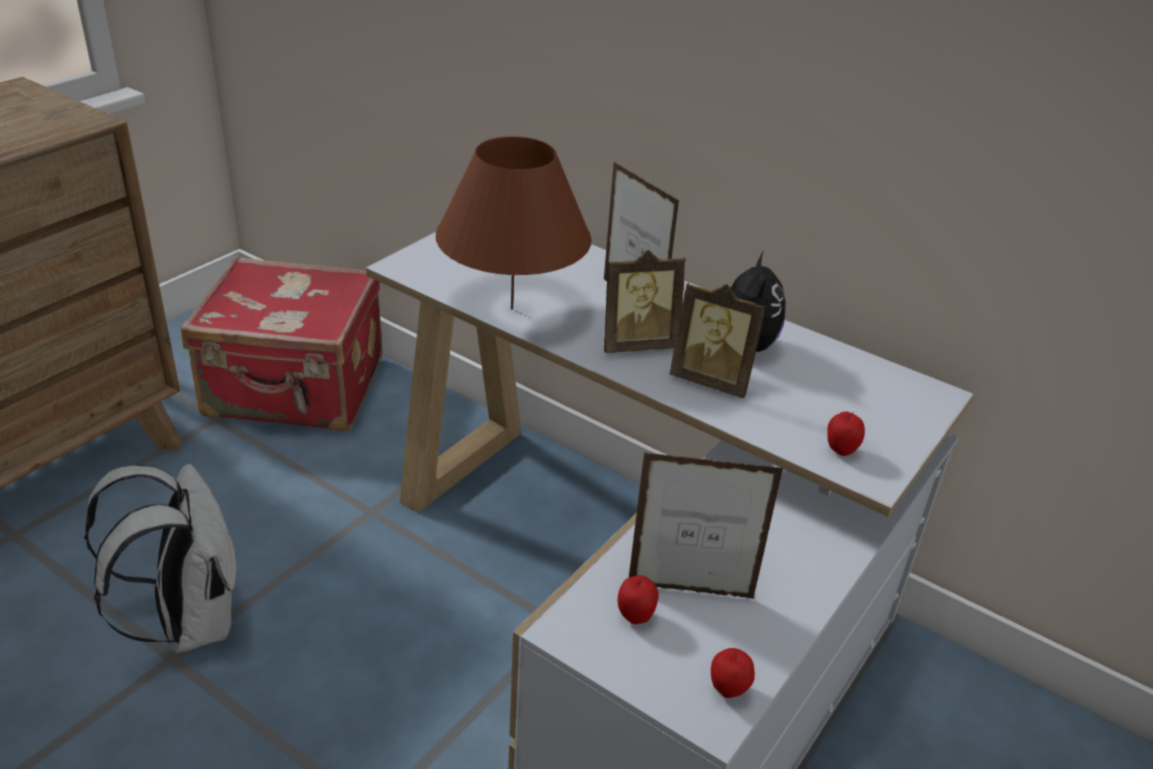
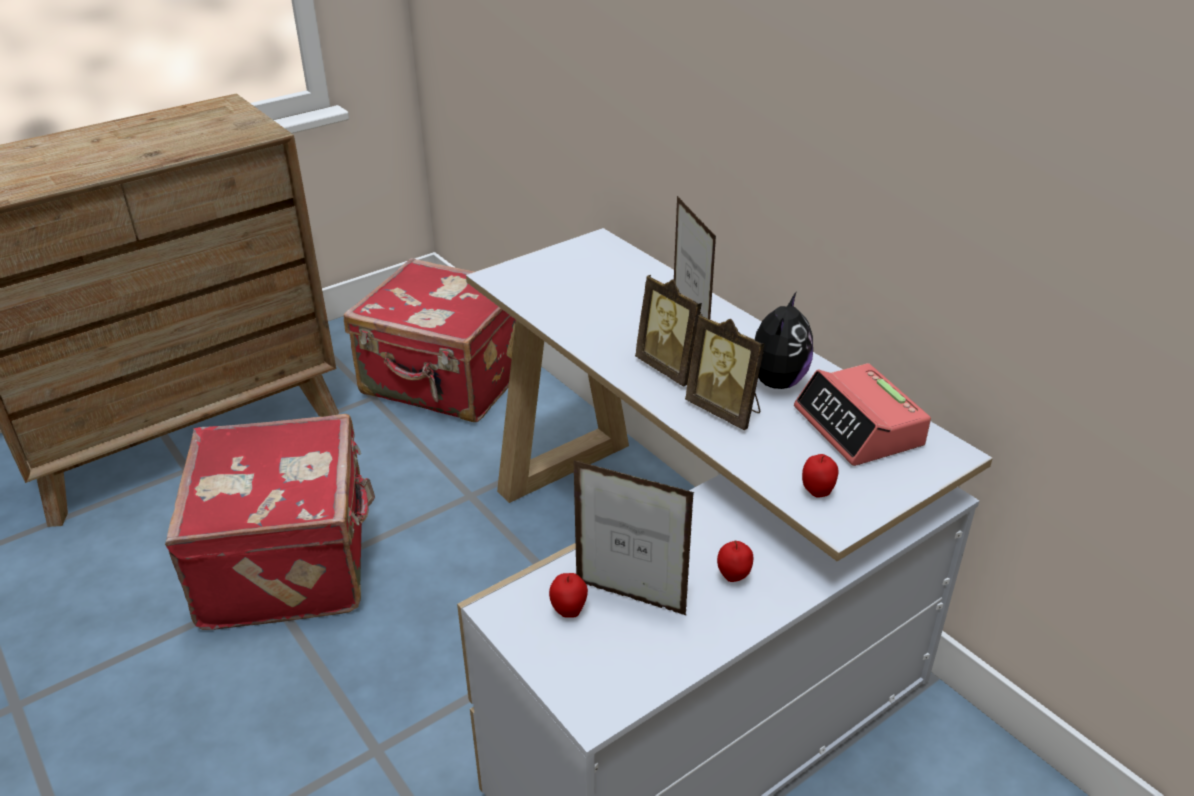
camera: 20 degrees right, 0 degrees up
(189, 621) = (291, 561): white backpack -> red suitcase
(512, 309) = (573, 324): brown table lamp -> none
(637, 344) = (671, 368): picture frame -> picture frame turned 45 degrees clockwise
(728, 690) = (619, 690): apple -> apple (733, 577)
(844, 381) = (859, 427): none -> alarm clock

